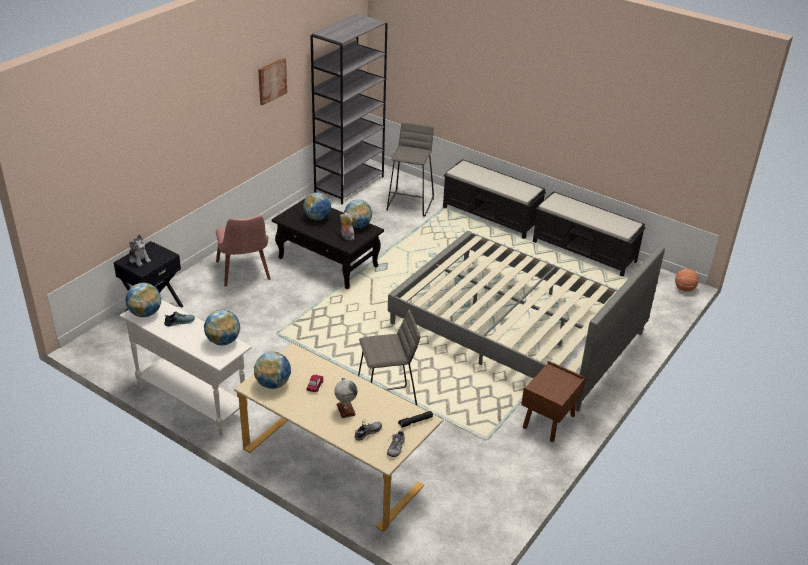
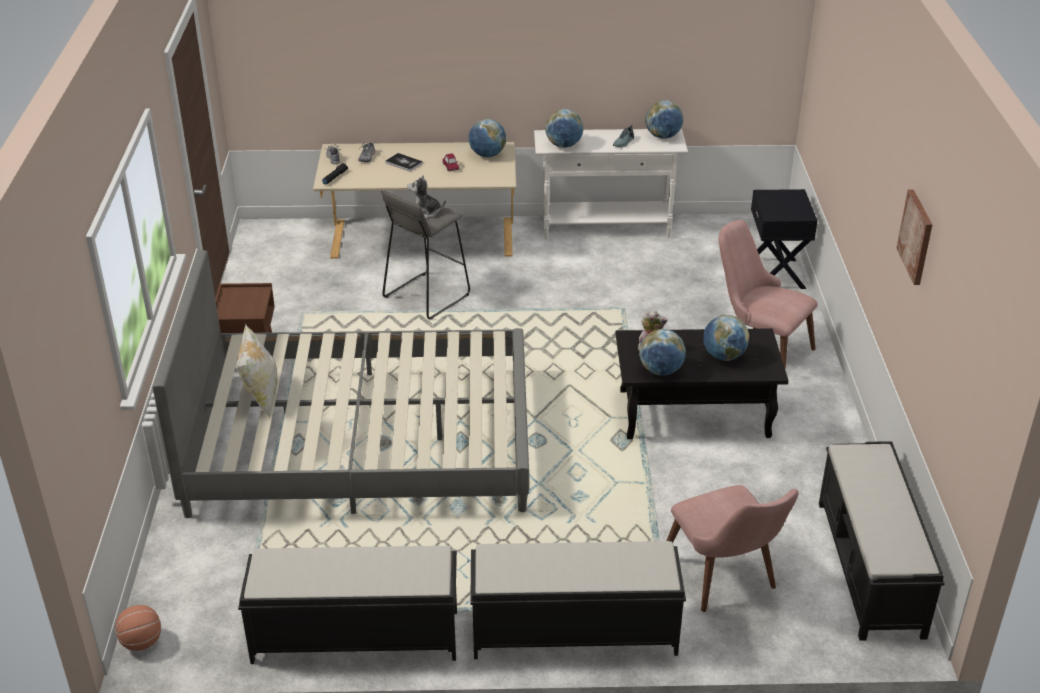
camera: 145 degrees right, 0 degrees up
(139, 259) = (788, 201): plush toy -> plush toy (425, 212)
(345, 409) = (404, 163): globe -> book
(349, 184) = (870, 568): grey bookcase -> black bench
(410, 204) = (726, 581): grey stool -> pink chair
(577, 323) = (261, 396): none -> pillow

